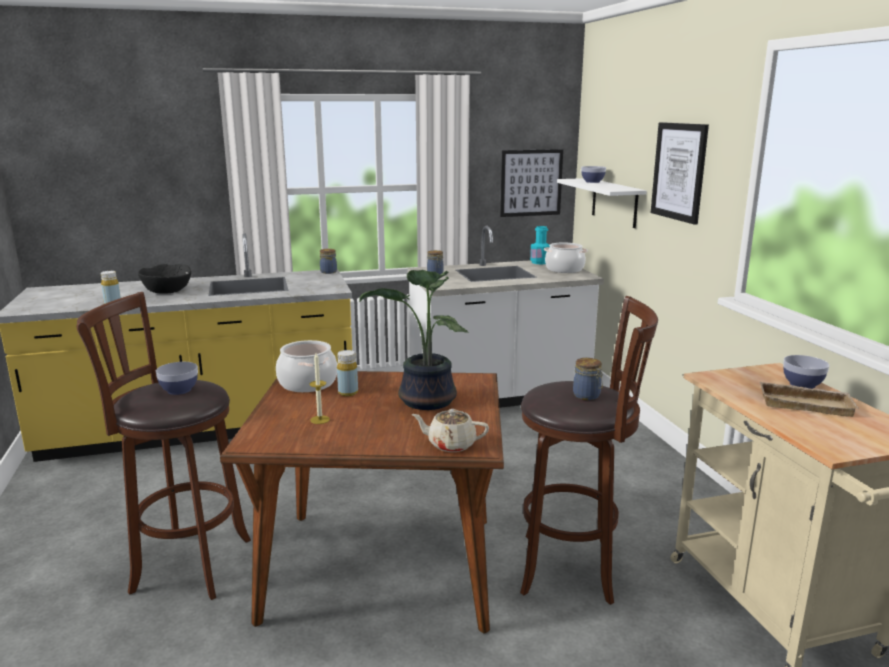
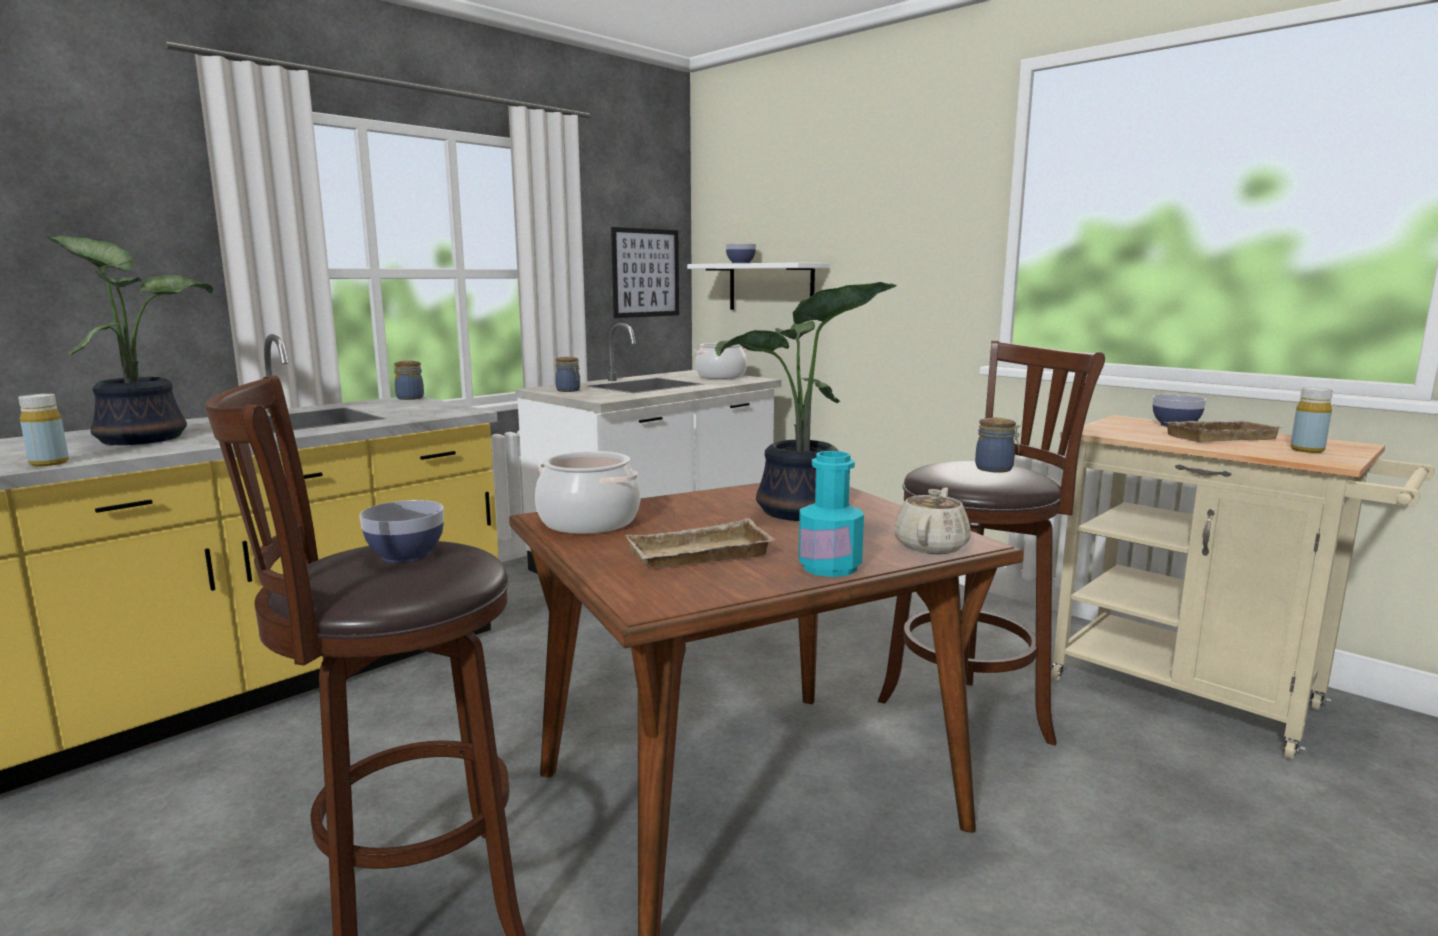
camera: 30 degrees left, 5 degrees down
(167, 290) = (143, 438): black bowl -> potted plant
(320, 420) = (698, 556): candle -> beige tray
(348, 392) = (674, 521): yellow bottle -> yellow bottle (1307, 450)
(450, 444) = (931, 546): beige teapot -> beige teapot turned 135 degrees clockwise
(540, 262) = (677, 373): turquoise bottle -> turquoise bottle (829, 567)
(679, 171) = (885, 231): picture -> none

